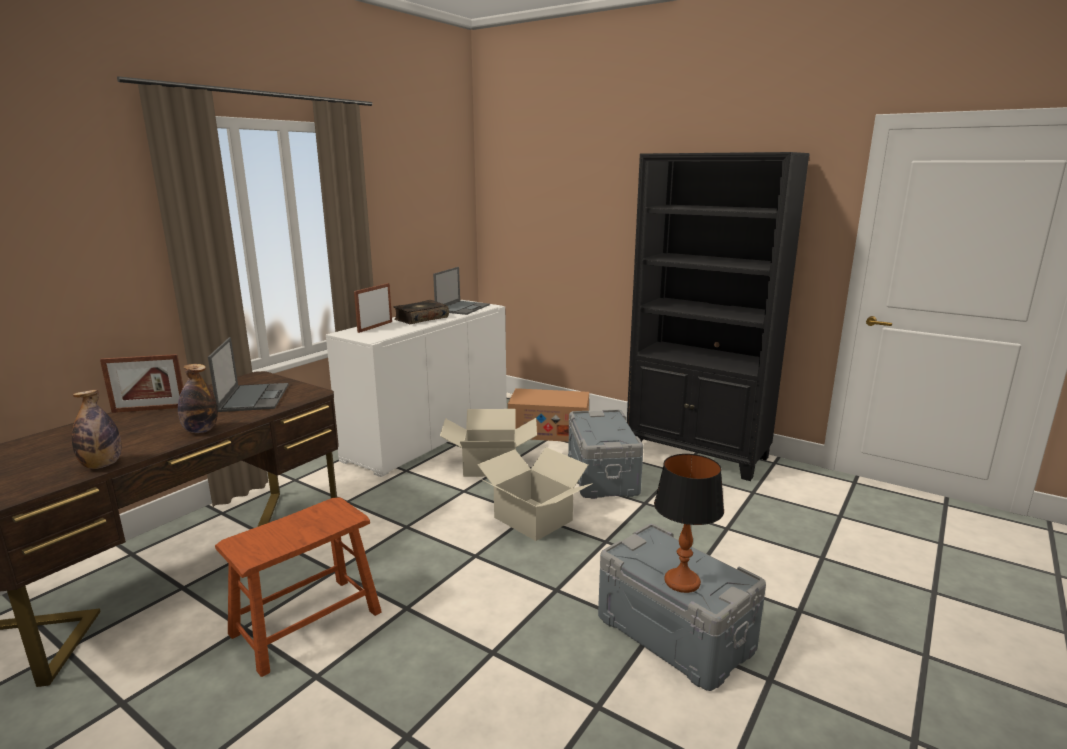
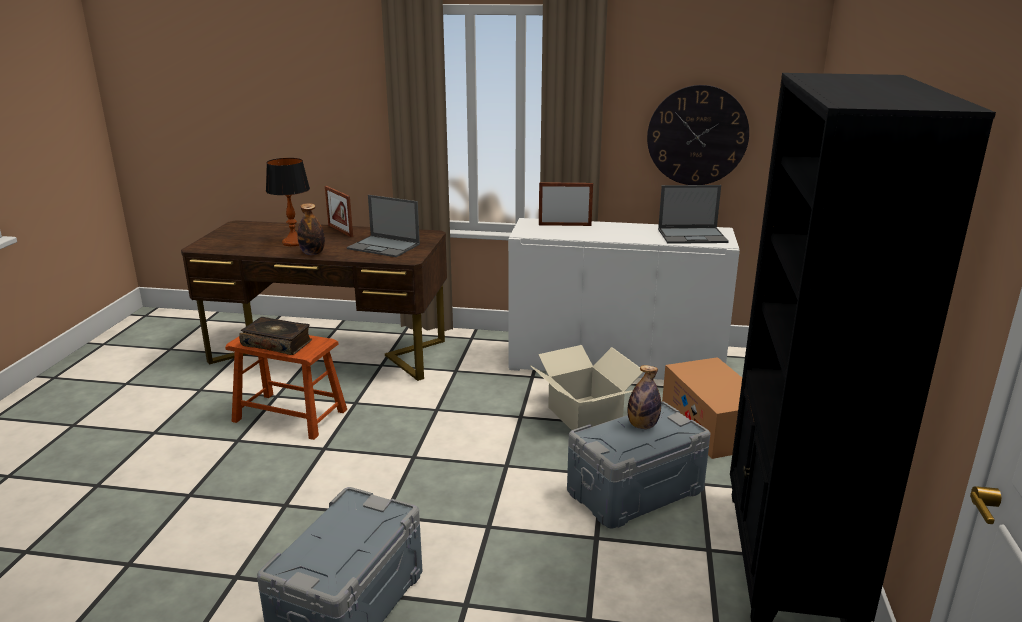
camera: 65 degrees right, 5 degrees up
(102, 465) = (247, 250): bottle -> bottle (642, 425)
(254, 397) = (384, 247): laptop -> laptop turned 60 degrees clockwise
(420, 234) = (697, 135): none -> wall clock
(421, 319) = (620, 232): book -> book (277, 343)
(533, 518) = (500, 470): cardboard box -> none
(682, 582) = (316, 545): table lamp -> table lamp (293, 242)

